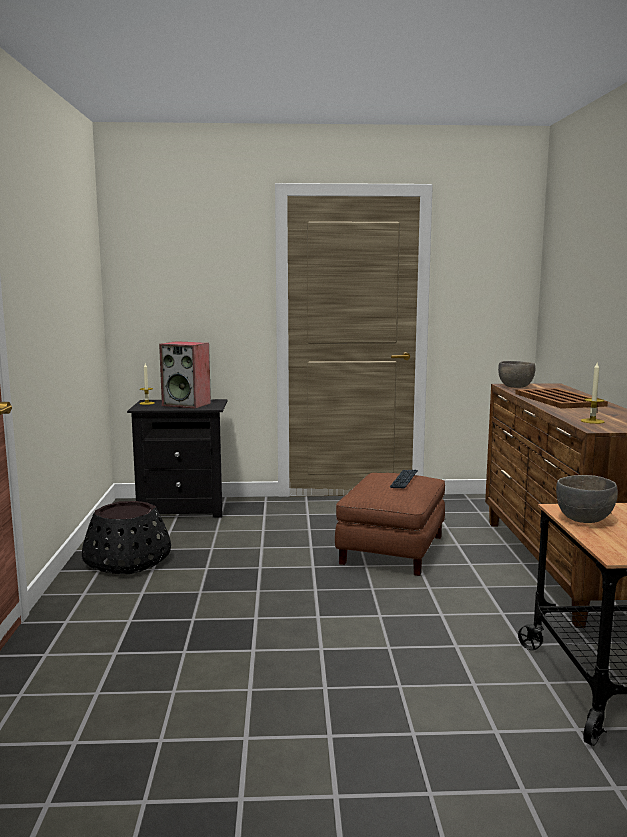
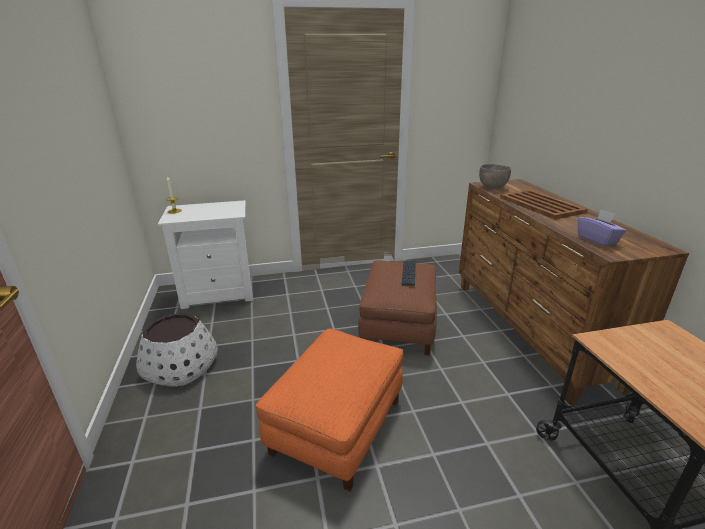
camera: 10 degrees left, 15 degrees up
(128, 562) = (181, 367): black planter -> white planter
(184, 508) = (219, 293): black nightstand -> white nightstand
(187, 404) = (212, 210): speaker -> none
(287, 618) = (336, 425): none -> orange ottoman
(584, 520) = (630, 359): grey bowl -> none
(592, 421) = (597, 240): candle -> purple tissue box

